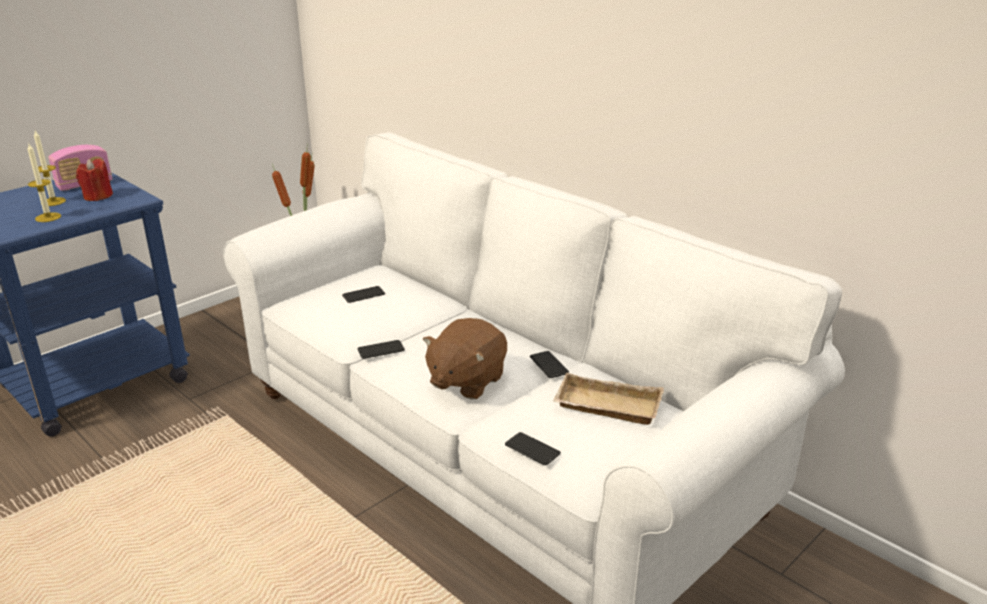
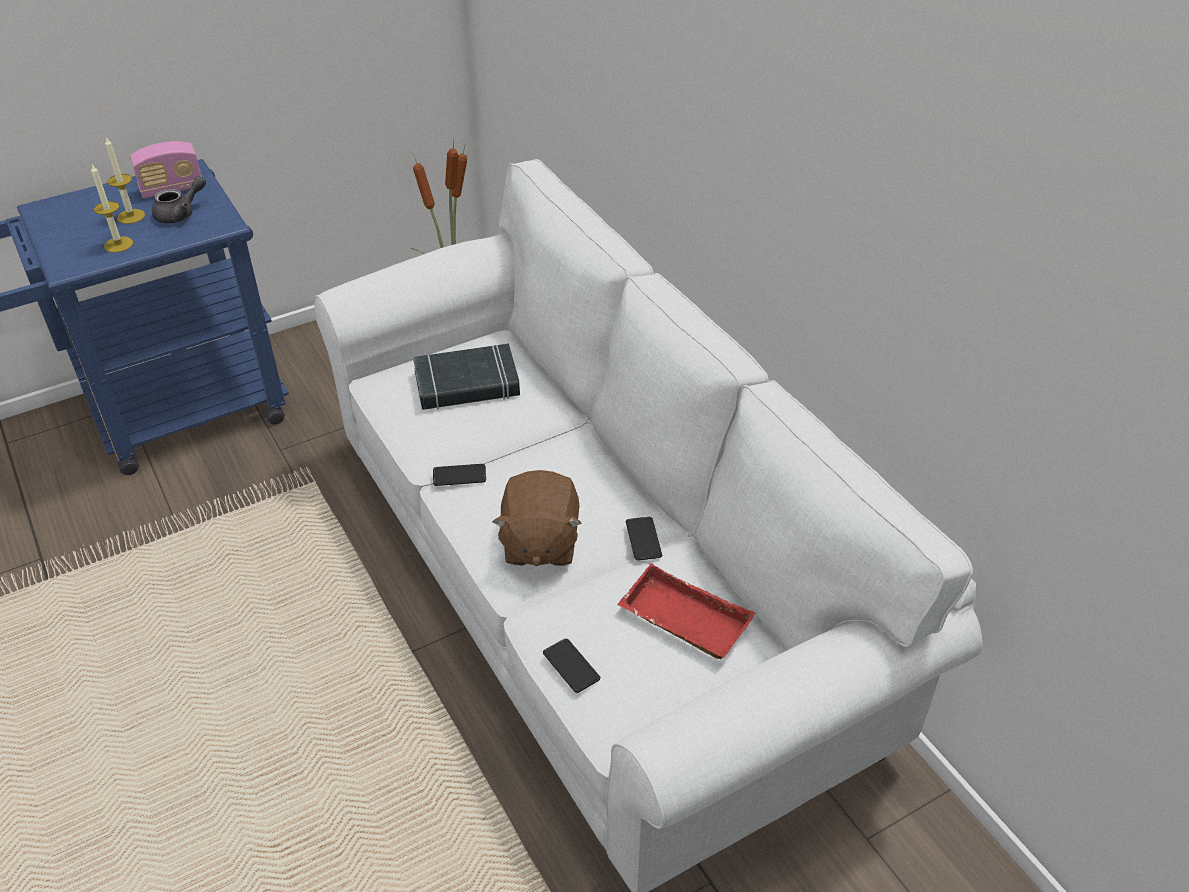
camera: 15 degrees right, 15 degrees up
(98, 196) = (180, 214): red candle -> grey teapot
(363, 295) = (467, 384): phone -> black book
(466, 381) = (539, 543): brown plush toy -> brown plush toy turned 45 degrees counterclockwise
(606, 407) = (681, 620): beige tray -> red tray

